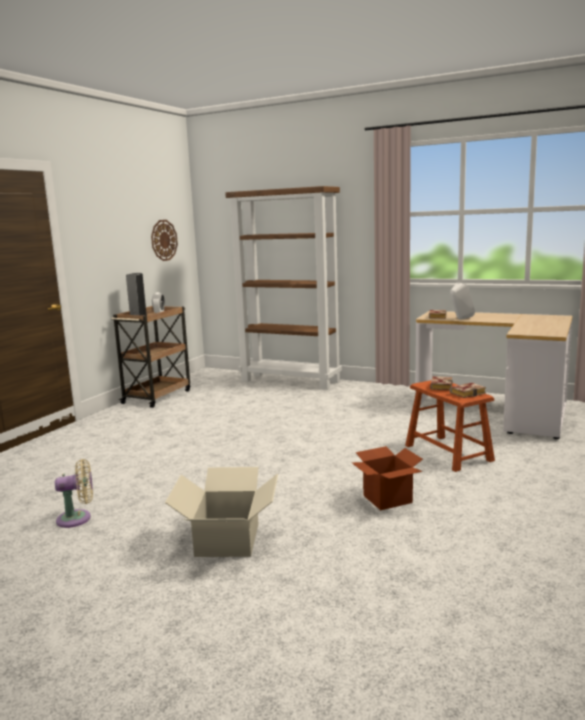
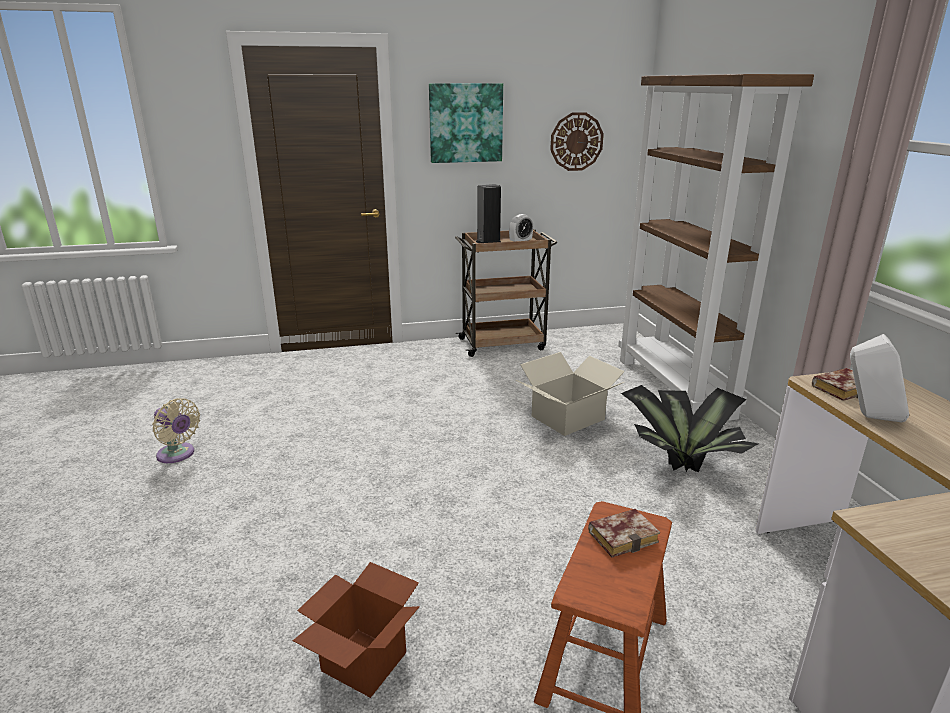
camera: 50 degrees right, 10 degrees up
(103, 229) = (465, 123): none -> picture
(228, 539) = (169, 570): cardboard box -> cardboard box (568, 418)
(349, 400) = (681, 460): none -> potted plant
(468, 393) = (620, 585): book -> none

